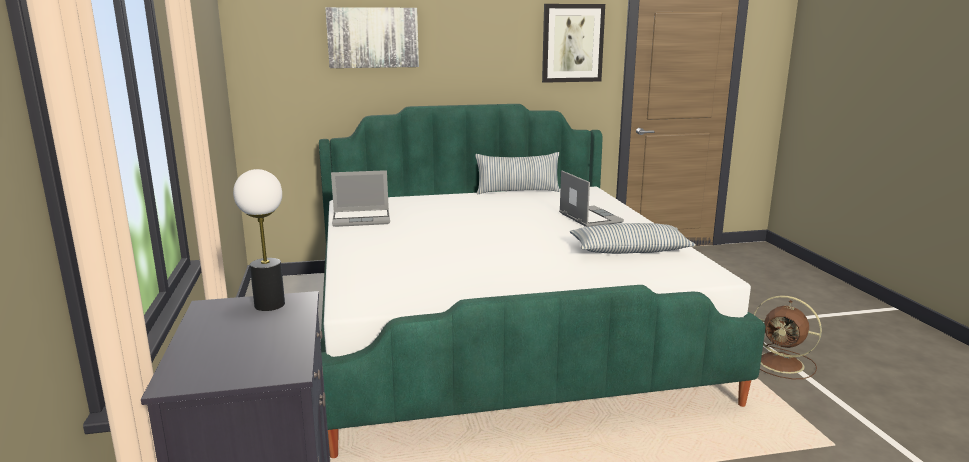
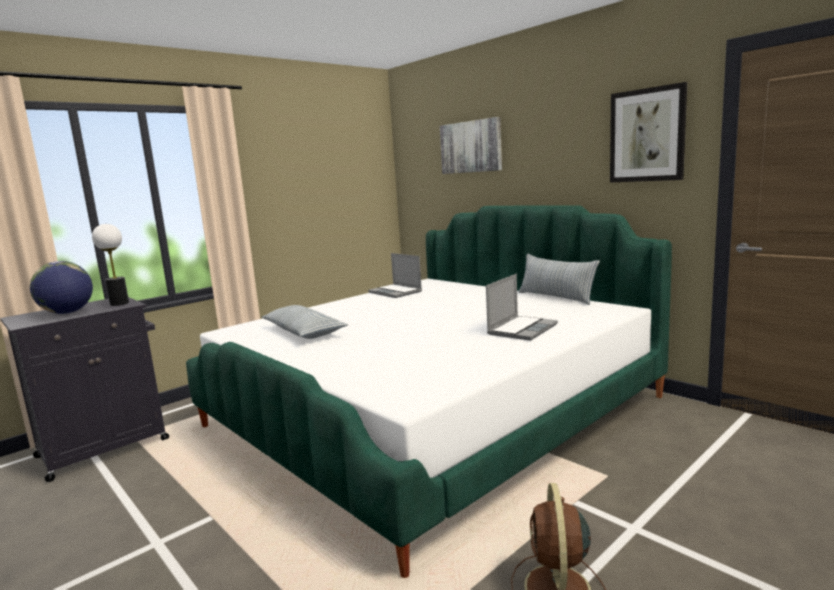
camera: 60 degrees right, 5 degrees down
(255, 340) = (67, 313): none -> globe
(630, 250) = (442, 360): pillow -> pillow (304, 332)

